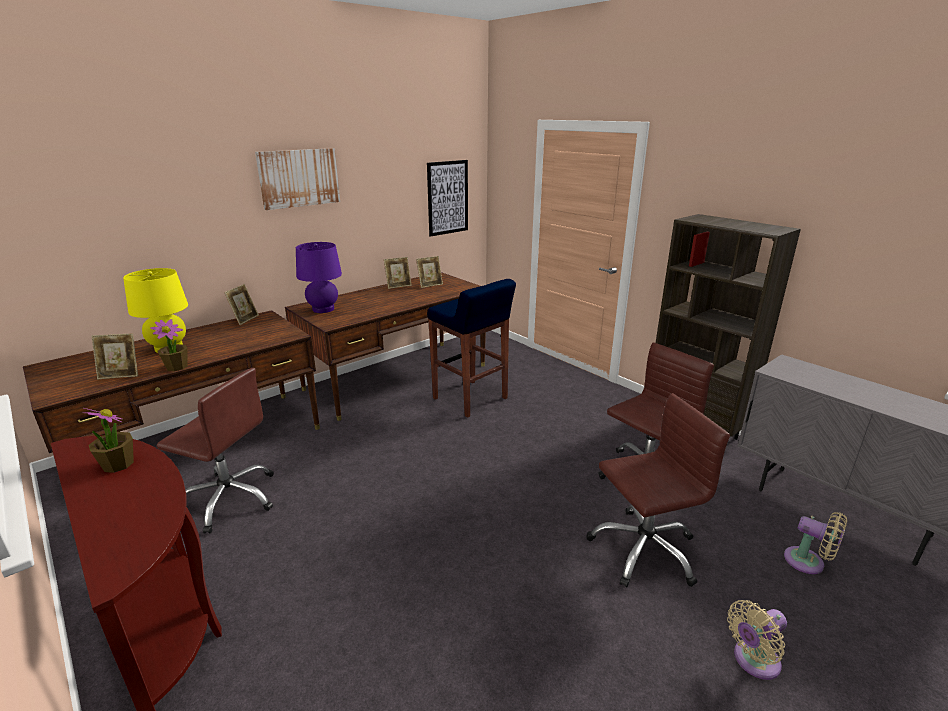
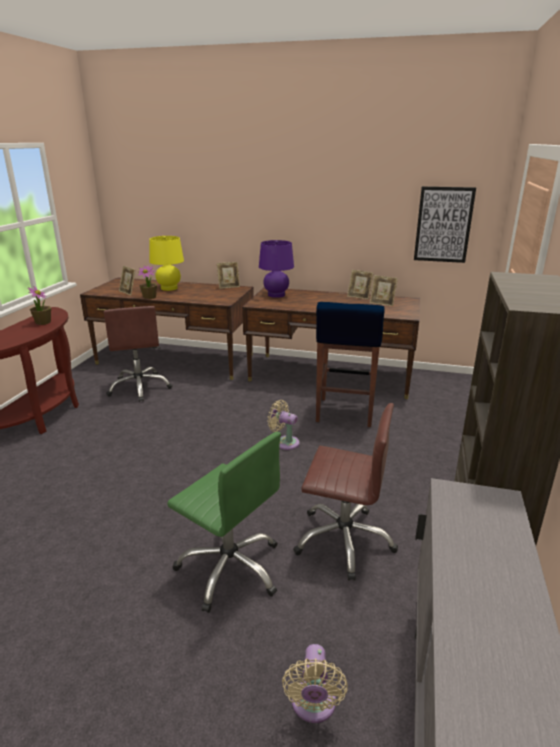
camera: 55 degrees right, 0 degrees up
(299, 178) = (290, 188): picture -> none
(643, 549) = (230, 568): brown office chair -> green office chair
(753, 661) = (133, 675): beige fan -> beige fan (284, 442)

